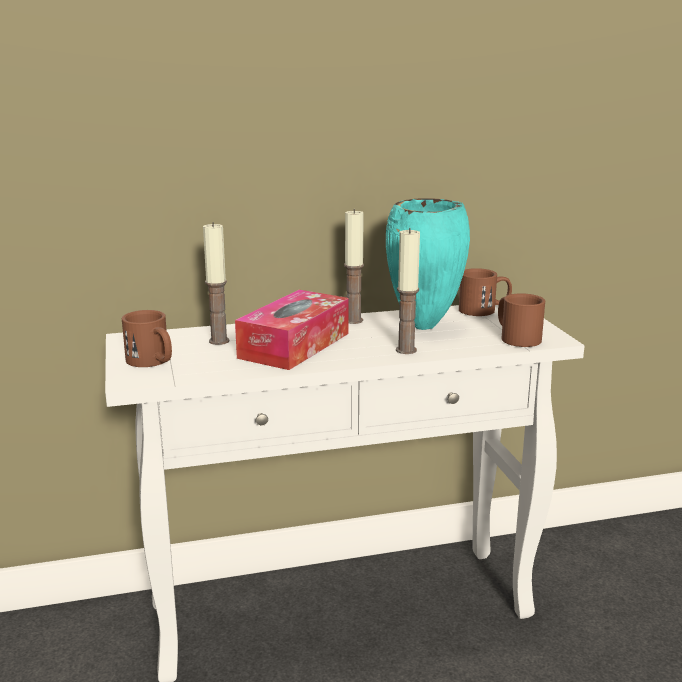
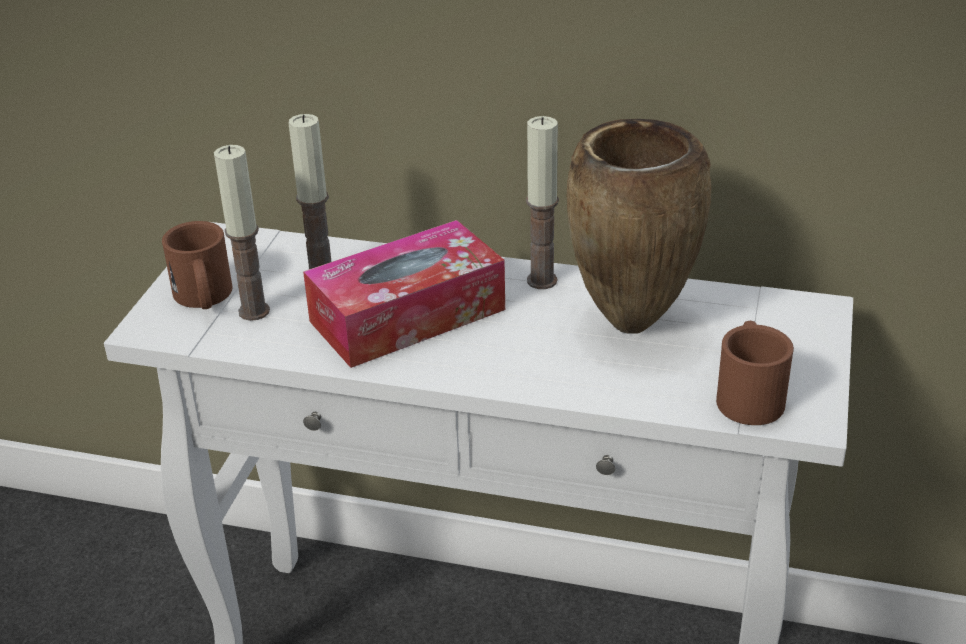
camera: 30 degrees right, 15 degrees up
(406, 350) = (549, 373): candle -> candle (254, 311)
(424, 327) = (630, 326): turquoise vase -> brown vase
(484, 310) = (769, 310): brown mug -> none

